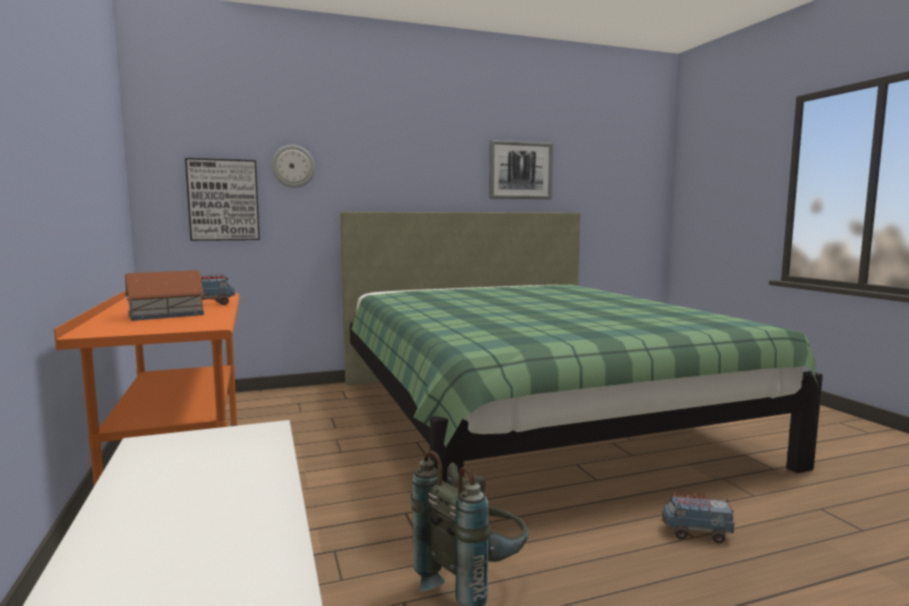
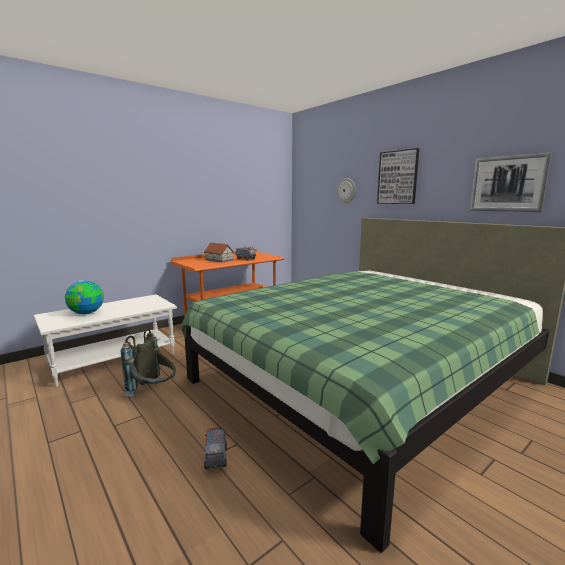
camera: 70 degrees right, 5 degrees up
(183, 532) = (87, 313): none -> globe
(223, 200) = (318, 209): picture -> picture (397, 177)

